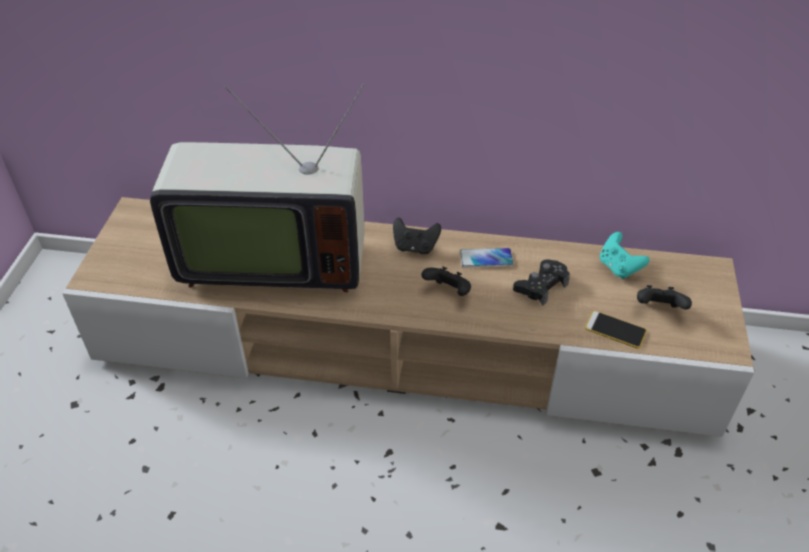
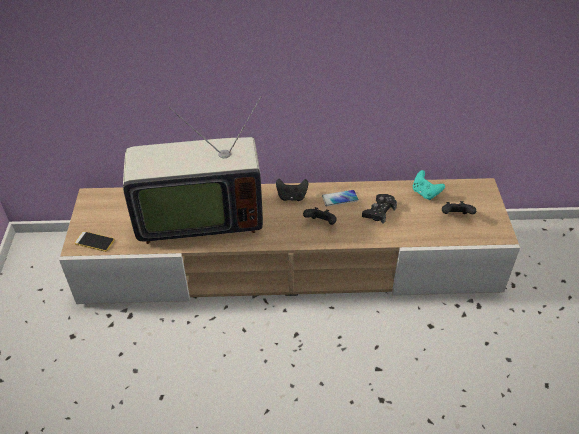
camera: 10 degrees left, 0 degrees up
(615, 330) = (431, 233): phone -> phone (94, 242)

